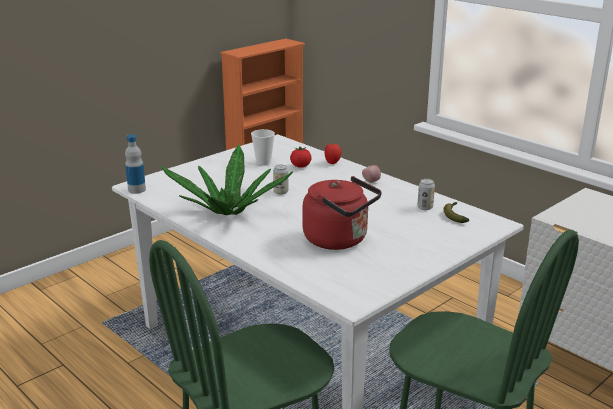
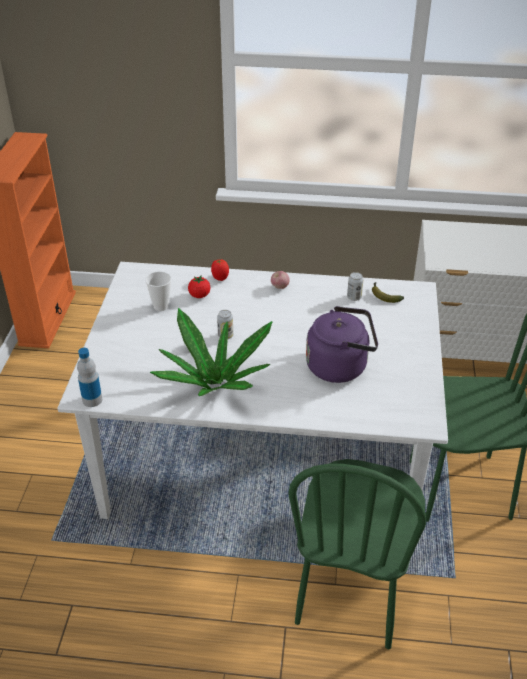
camera: 40 degrees left, 15 degrees up
(339, 240) = (340, 366): red kettle -> purple kettle

